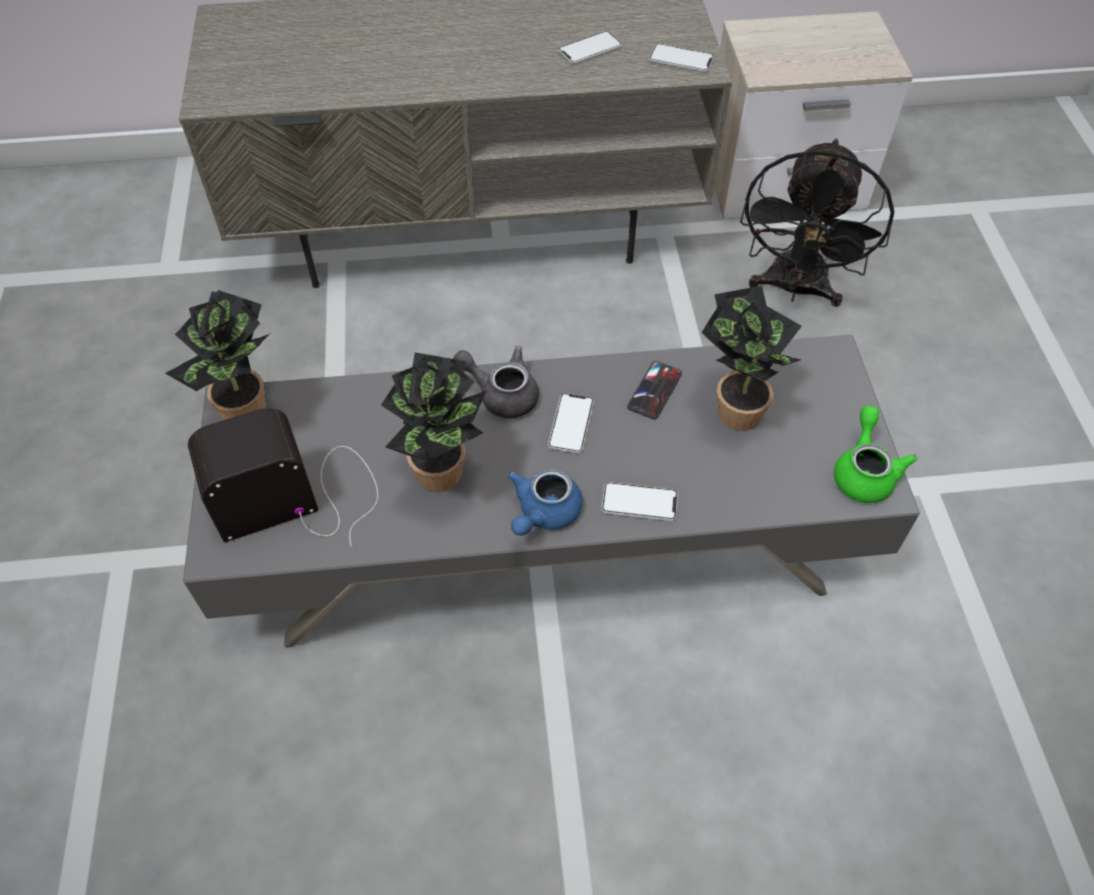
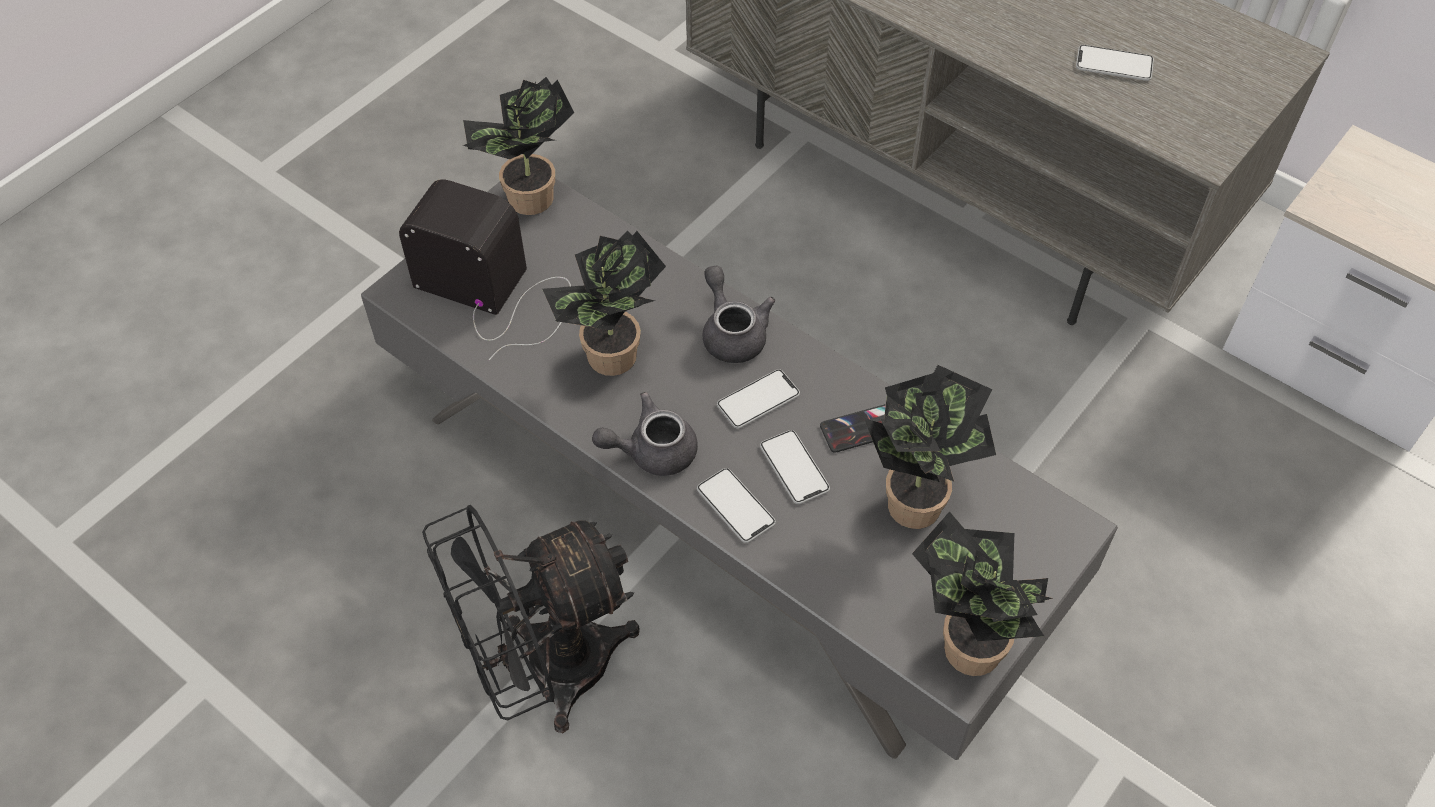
camera: 45 degrees right, 0 degrees up
(543, 513) = (651, 451): blue teapot -> grey teapot
(681, 59) = (1195, 130): phone -> phone (794, 468)
(795, 289) = (1216, 472): black fan -> black fan (546, 671)
(864, 472) = (963, 646): green teapot -> potted plant

